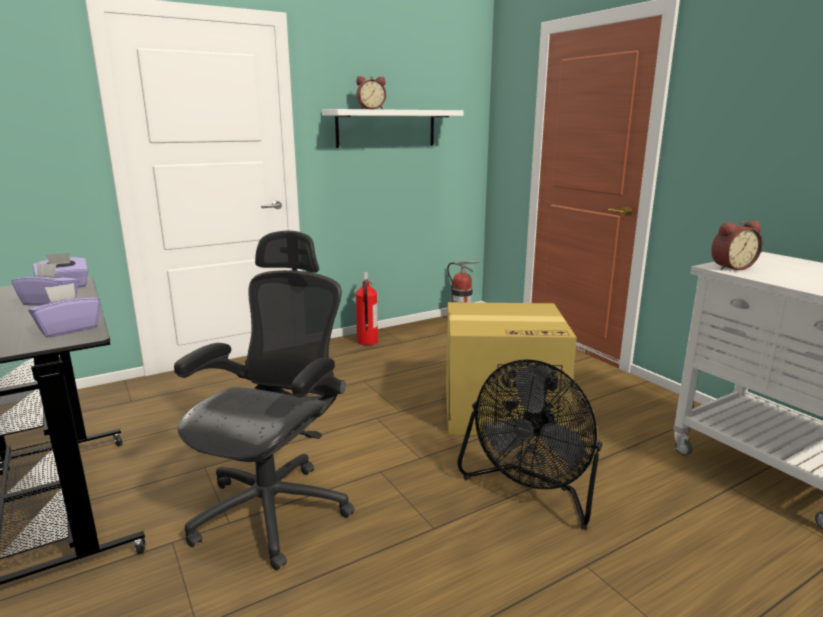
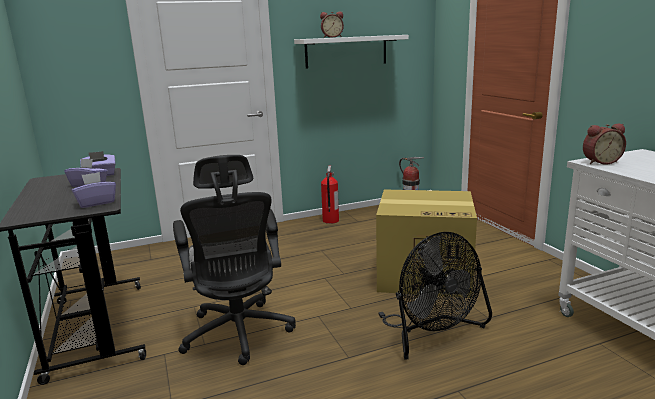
camera: 10 degrees right, 0 degrees up
(276, 507) = (238, 336): office chair -> office chair turned 135 degrees clockwise
(528, 487) = (429, 333): black fan -> black fan turned 75 degrees counterclockwise

